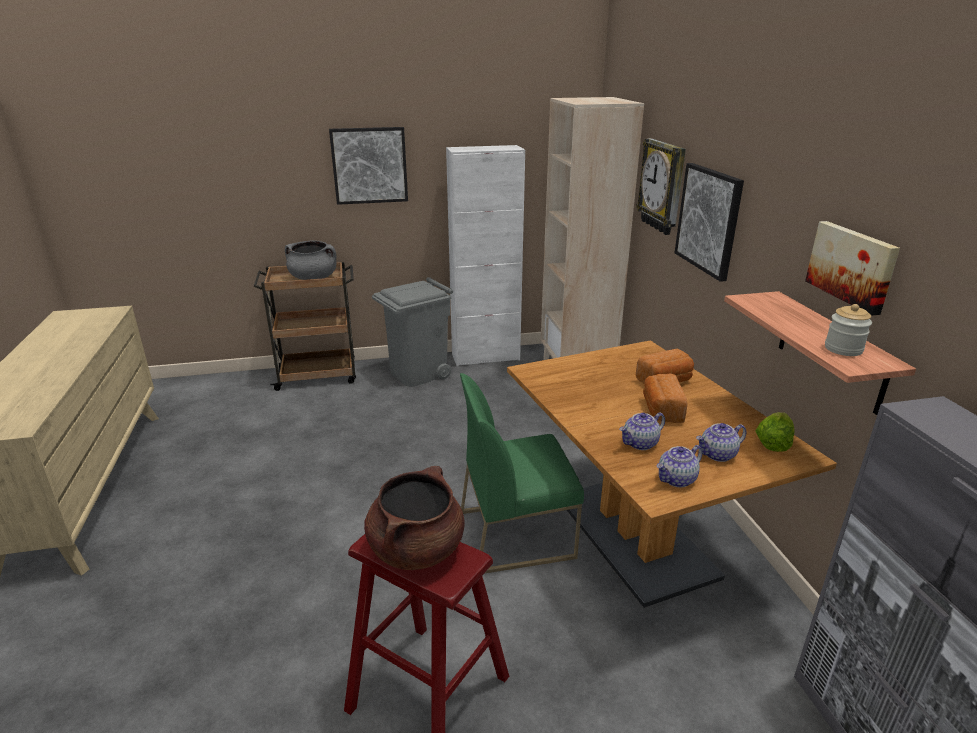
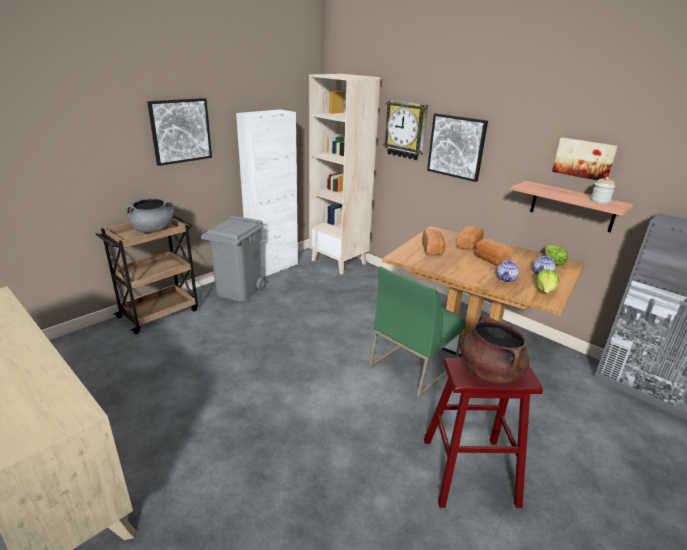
camera: 35 degrees left, 0 degrees up
(595, 373) = (432, 250): none -> bread
(677, 480) = (545, 291): teapot -> lettuce

